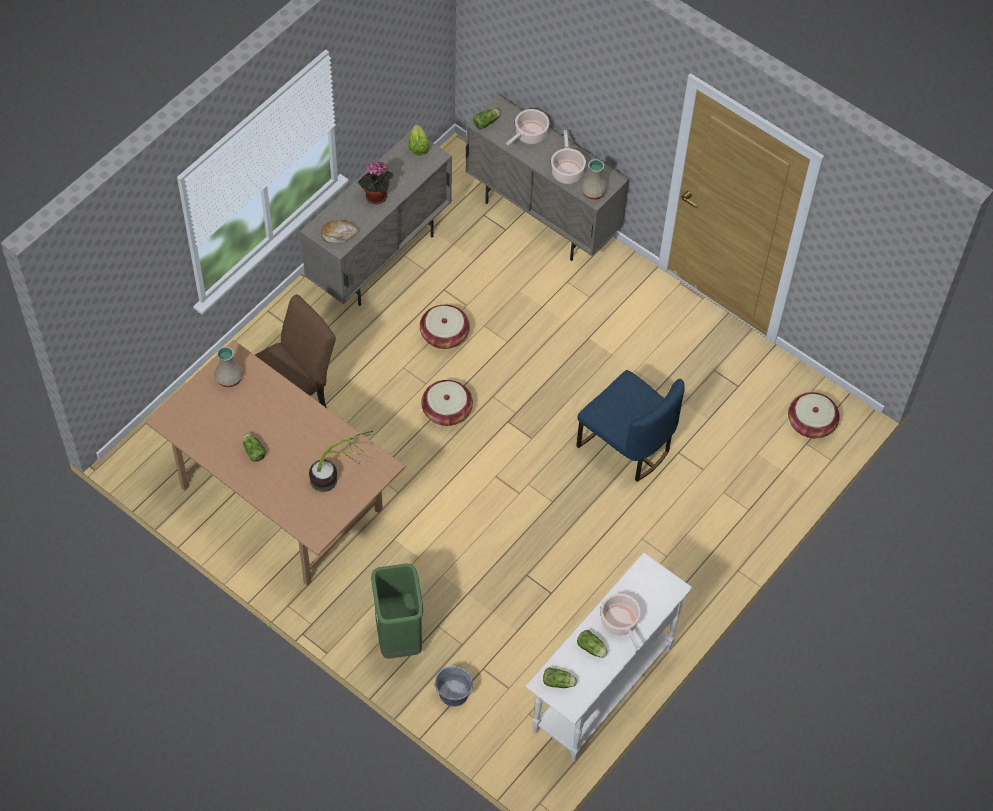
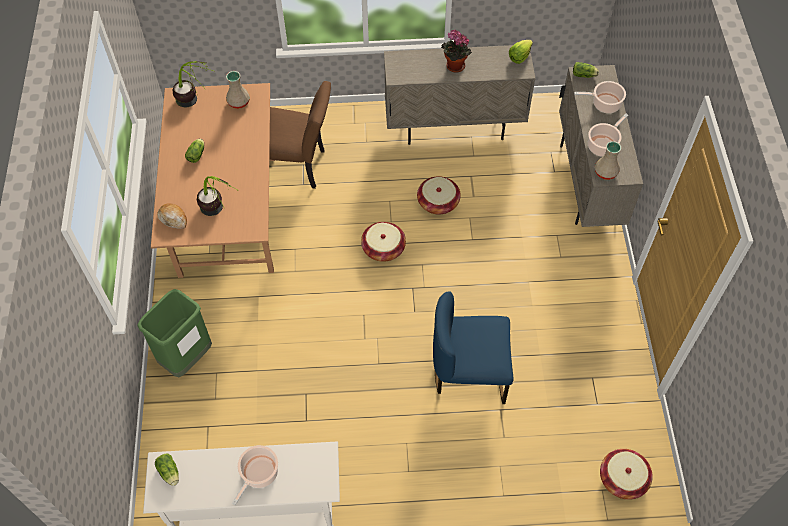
camera: 50 degrees right, 0 degrees up
(195, 412) = (196, 105): none -> potted plant
(338, 234) = (404, 70): bread -> bread (173, 218)
(453, 693) = (172, 424): grey bucket -> none
(592, 649) = (219, 473): lettuce -> none
(626, 446) = (470, 373): blue chair -> blue chair turned 90 degrees clockwise

